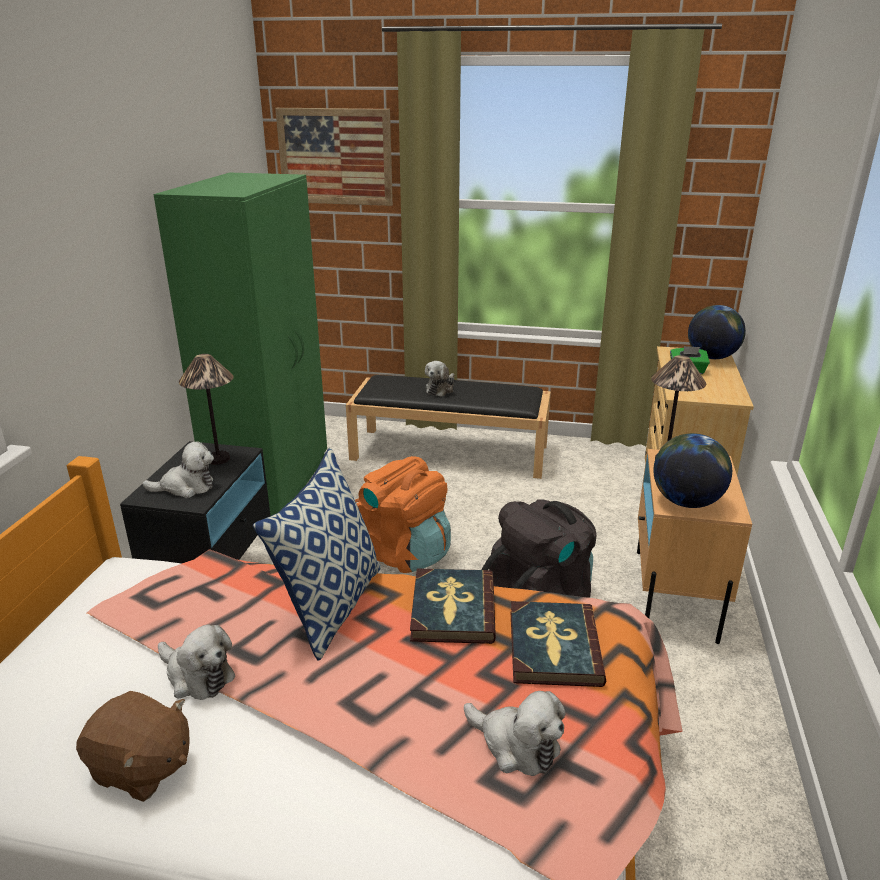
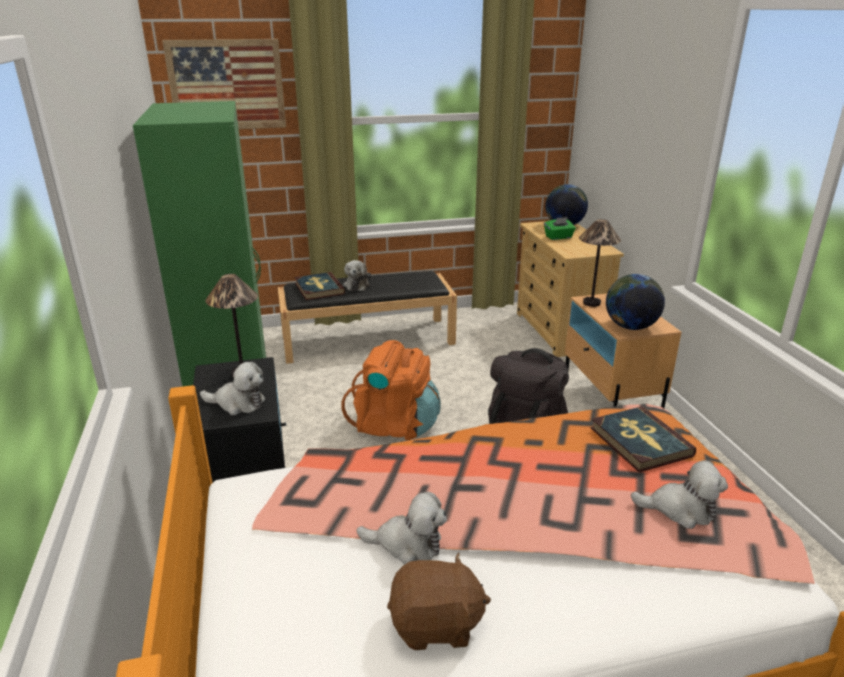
camera: 25 degrees left, 0 degrees up
(186, 487) = (238, 403): plush toy -> plush toy turned 45 degrees clockwise
(330, 605) = (460, 460): pillow -> none
(452, 609) = (550, 437): book -> book (319, 288)

